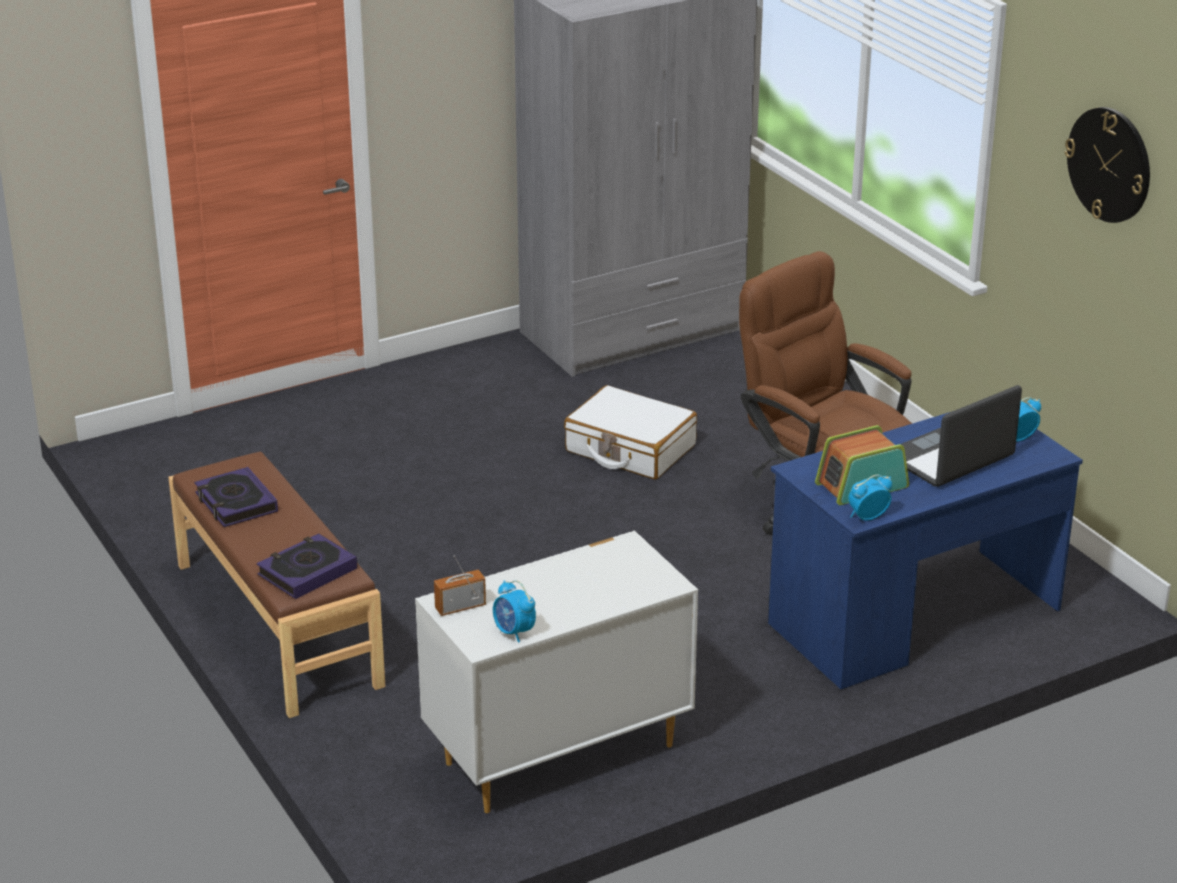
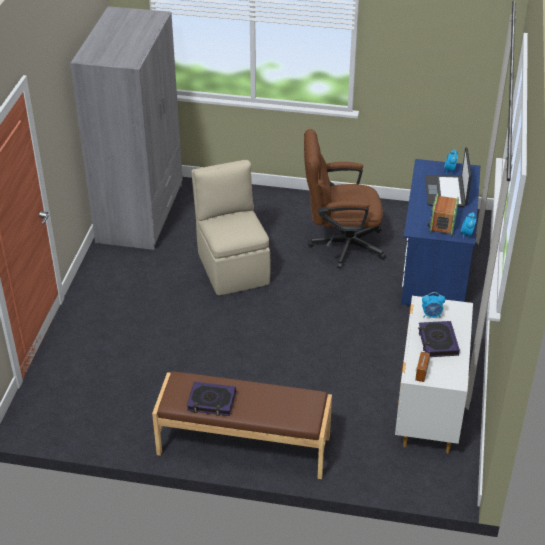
camera: 50 degrees left, 10 degrees up
(307, 572) = (297, 408): book -> book (437, 342)
(514, 632) = (456, 367): alarm clock -> alarm clock (431, 315)
(630, 449) = (232, 267): white suitcase -> beige chair
(1109, 164) = (443, 35): wall clock -> none

